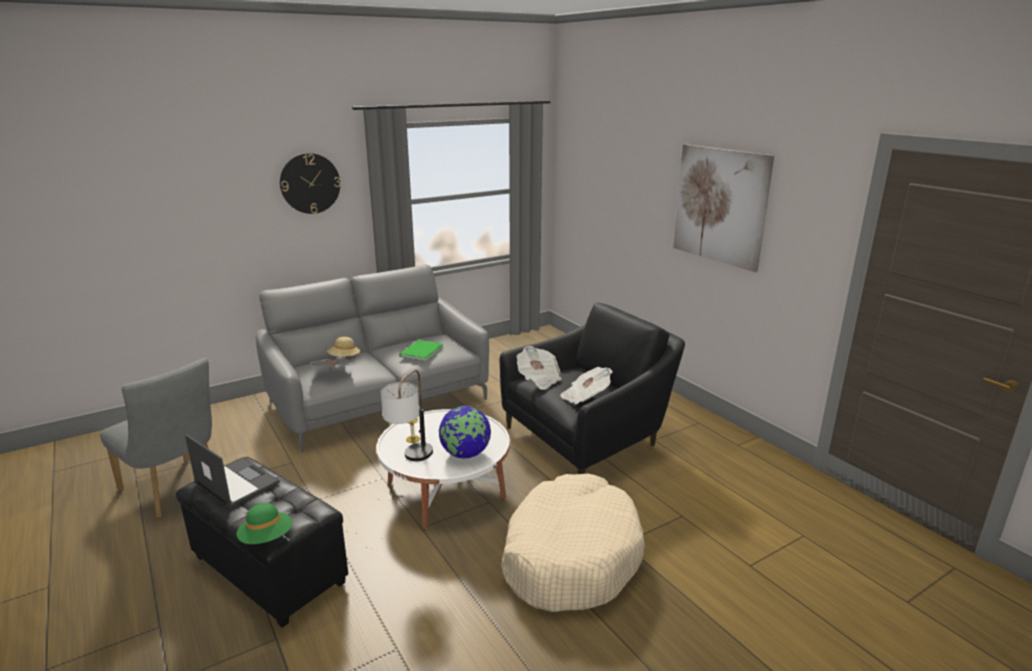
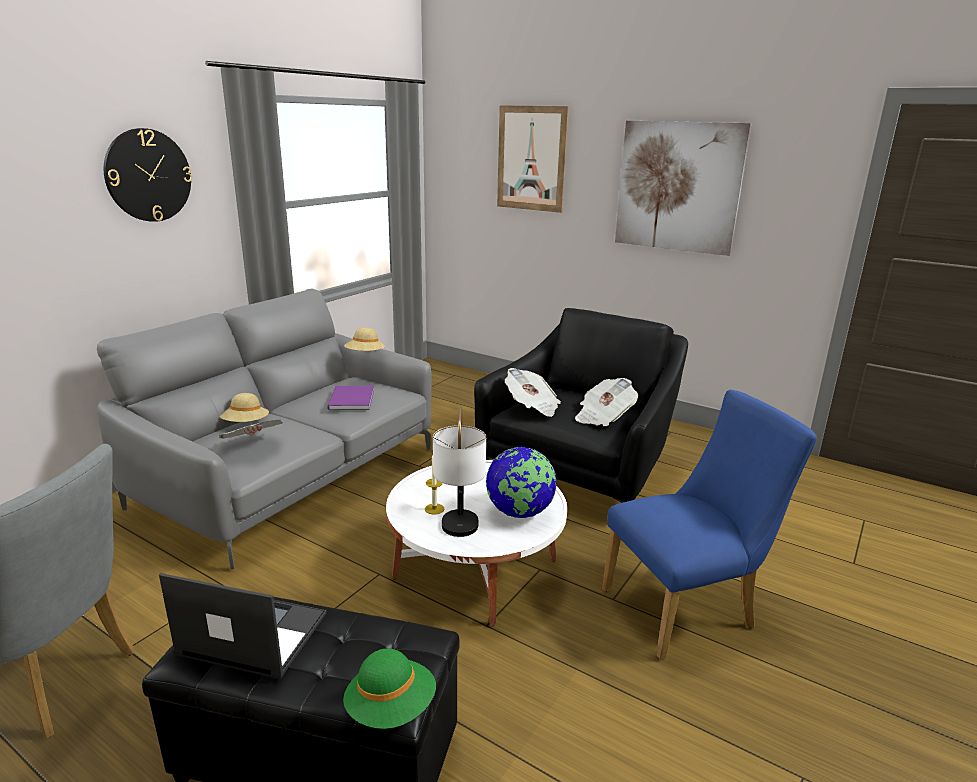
camera: 25 degrees left, 0 degrees up
(420, 352) = (350, 400): green book -> purple book
(446, 319) = (365, 355): none -> beige hat
(570, 556) = (687, 607): beige dog bed -> blue chair
(620, 169) = (531, 158): none -> picture

